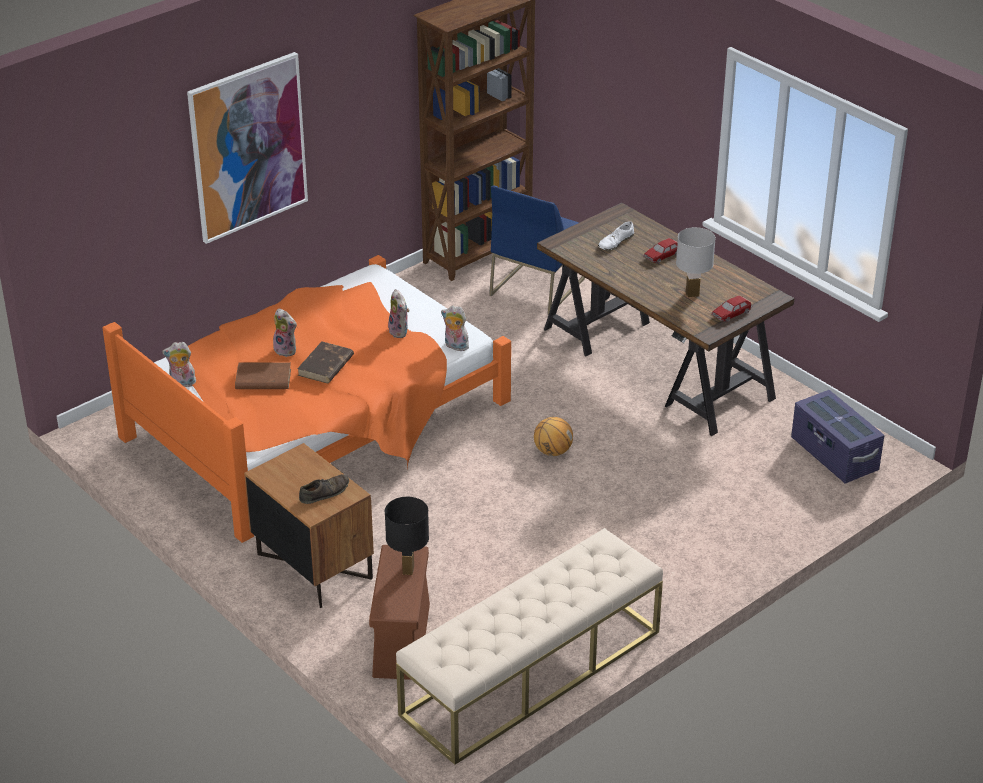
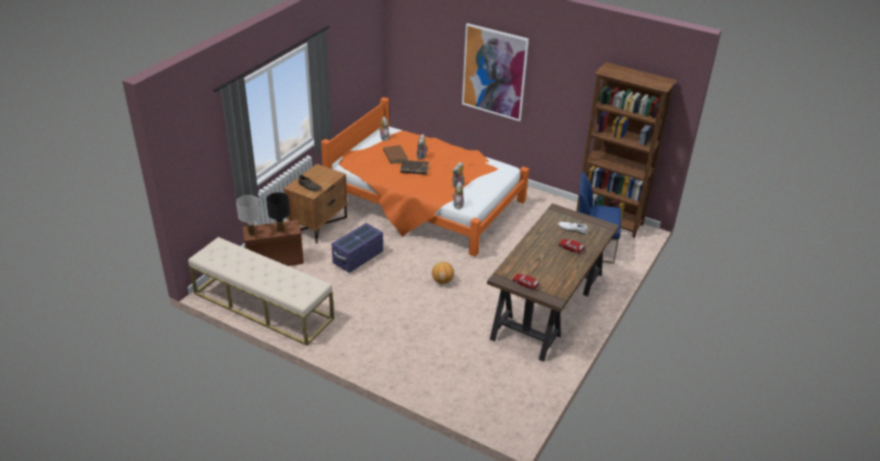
camera: 70 degrees right, 0 degrees up
(692, 294) = (537, 266): white table lamp -> white table lamp (251, 233)
(834, 455) = (499, 396): purple storage box -> purple storage box (358, 258)

